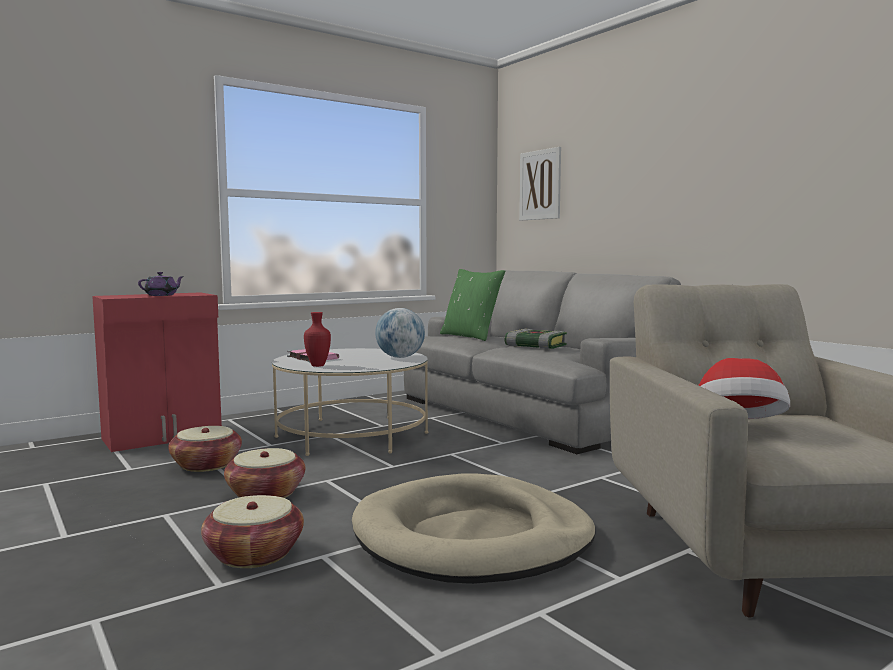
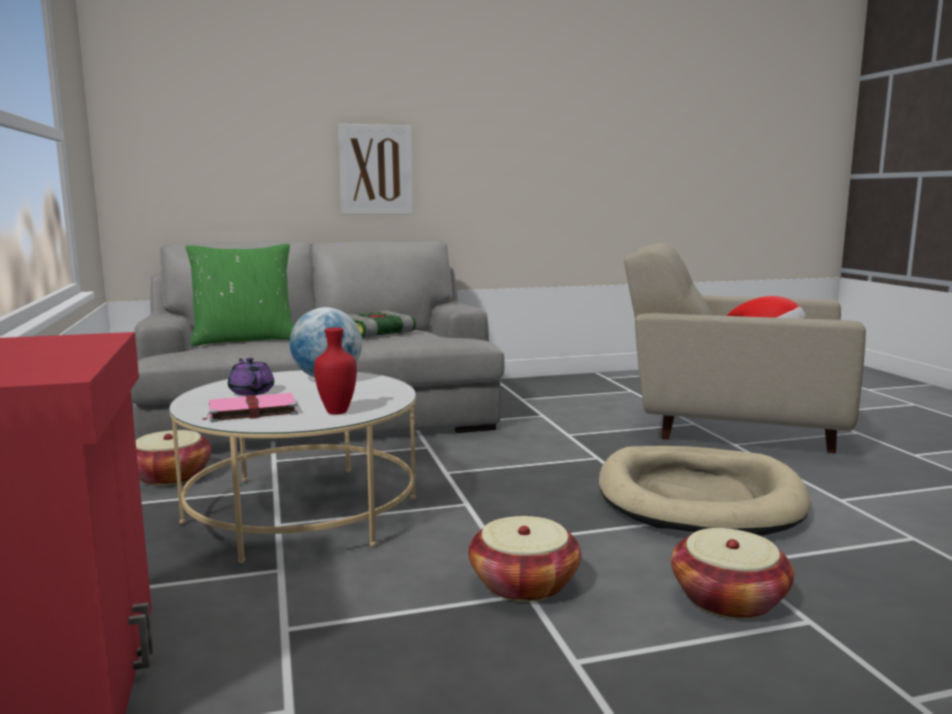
camera: 70 degrees left, 5 degrees up
(162, 295) = (65, 353): purple teapot -> purple teapot (251, 392)
(206, 465) = (342, 627): basket -> basket (170, 476)
(540, 185) = (193, 122): picture -> picture (375, 170)

